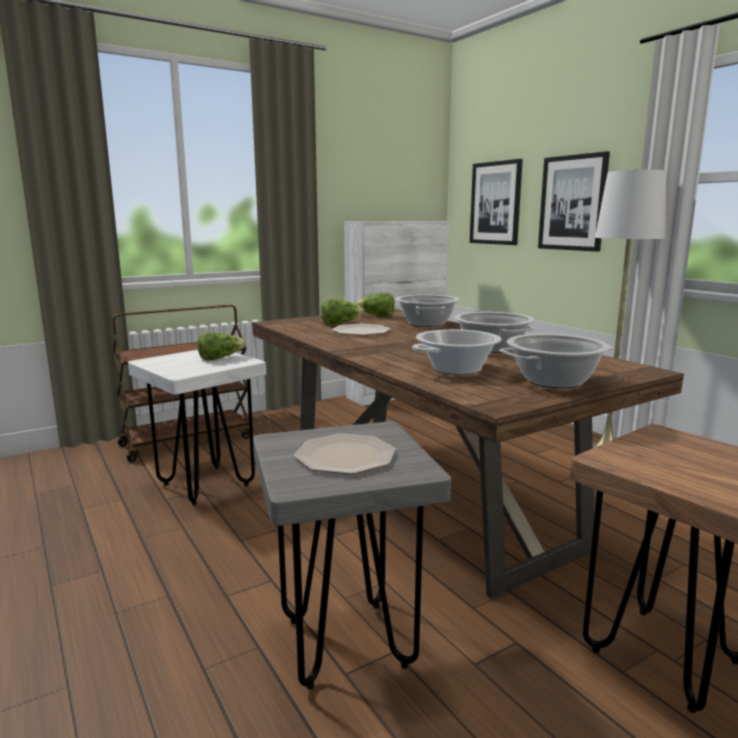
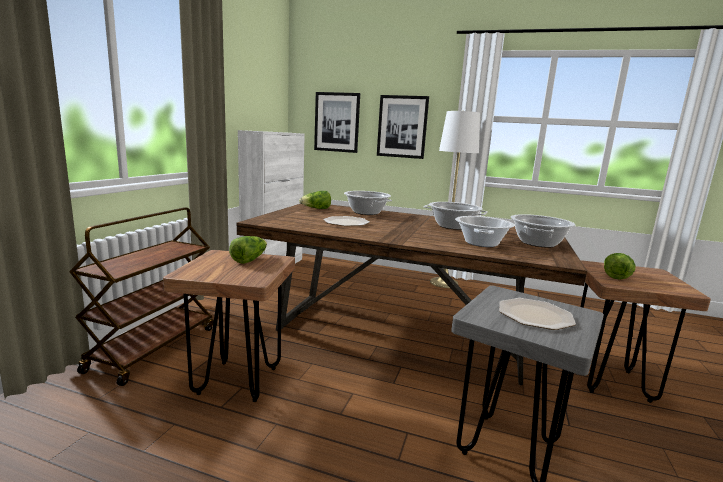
camera: 40 degrees left, 0 degrees up
(205, 484) = (237, 381): white stool -> brown stool
(340, 323) = (312, 217): lettuce -> lettuce (615, 275)

